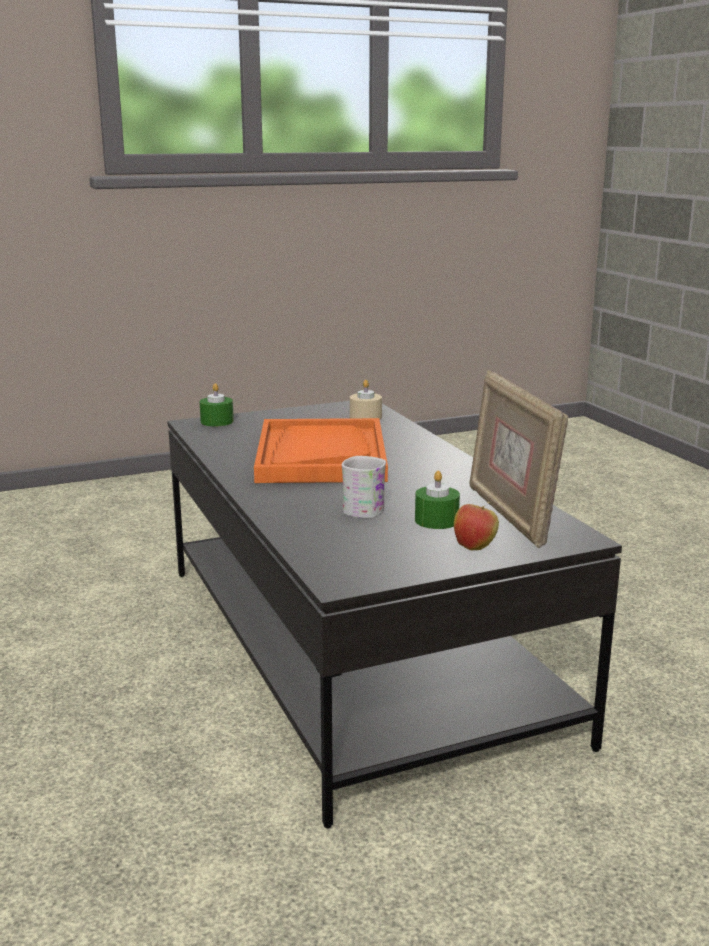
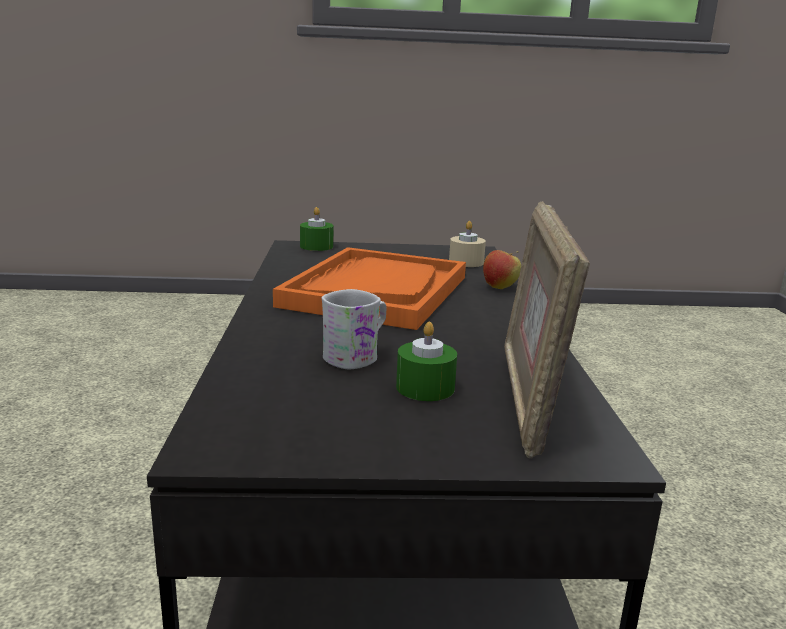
camera: 20 degrees right, 0 degrees up
(474, 547) = (437, 437): apple -> apple (500, 287)

